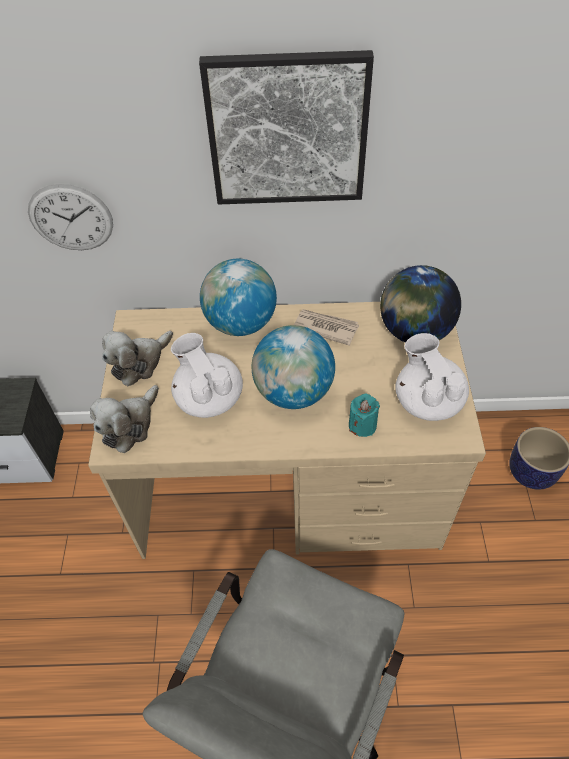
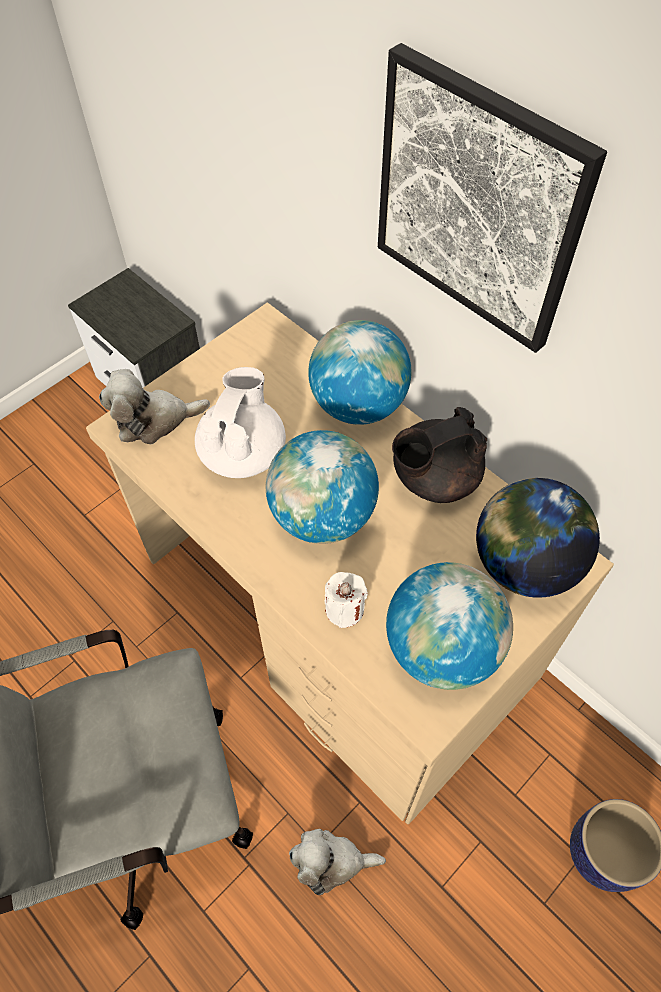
camera: 45 degrees right, 5 degrees up
(71, 218) = (249, 170): wall clock -> none
(139, 362) = (227, 369): plush toy -> plush toy (331, 862)
(325, 327) = (434, 478): newspaper -> black teapot
(362, 425) = (344, 609): turquoise candle -> white candle
(427, 400) = (441, 648): white teapot -> globe

